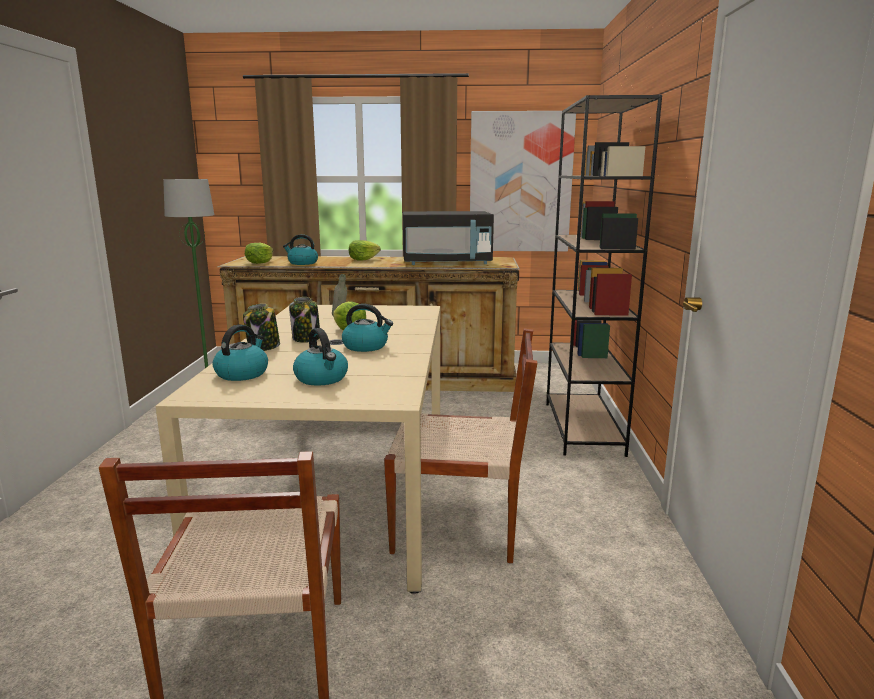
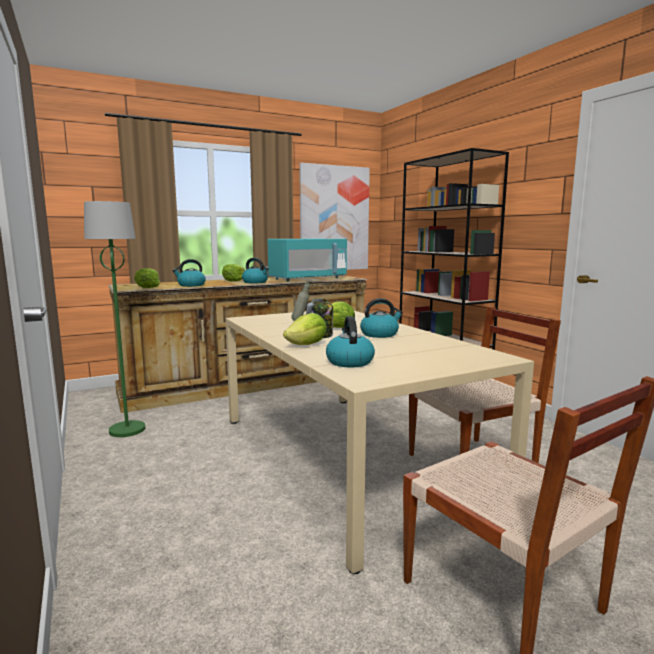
camera: 30 degrees left, 5 degrees down
(263, 348) = (307, 345): jar -> lettuce
(322, 379) = (417, 355): kettle -> kettle (255, 282)
(446, 263) = (308, 279): black microwave -> turquoise microwave

